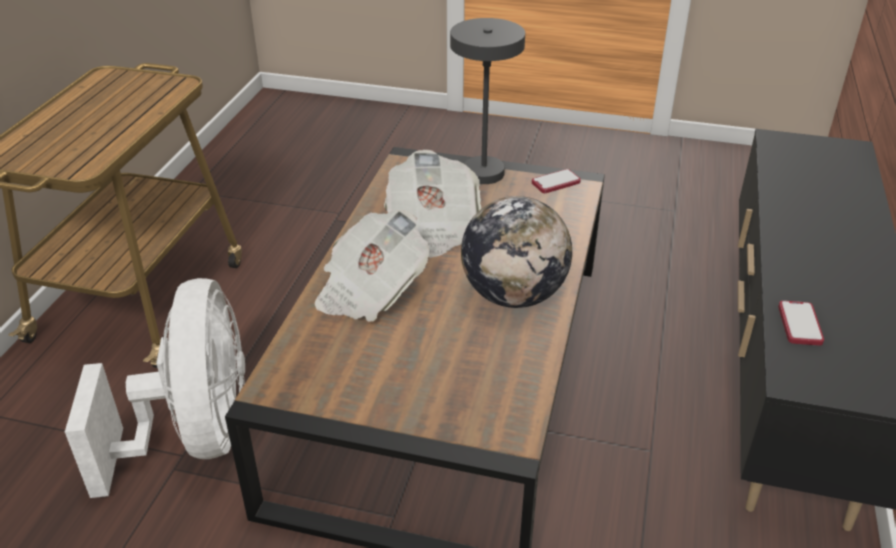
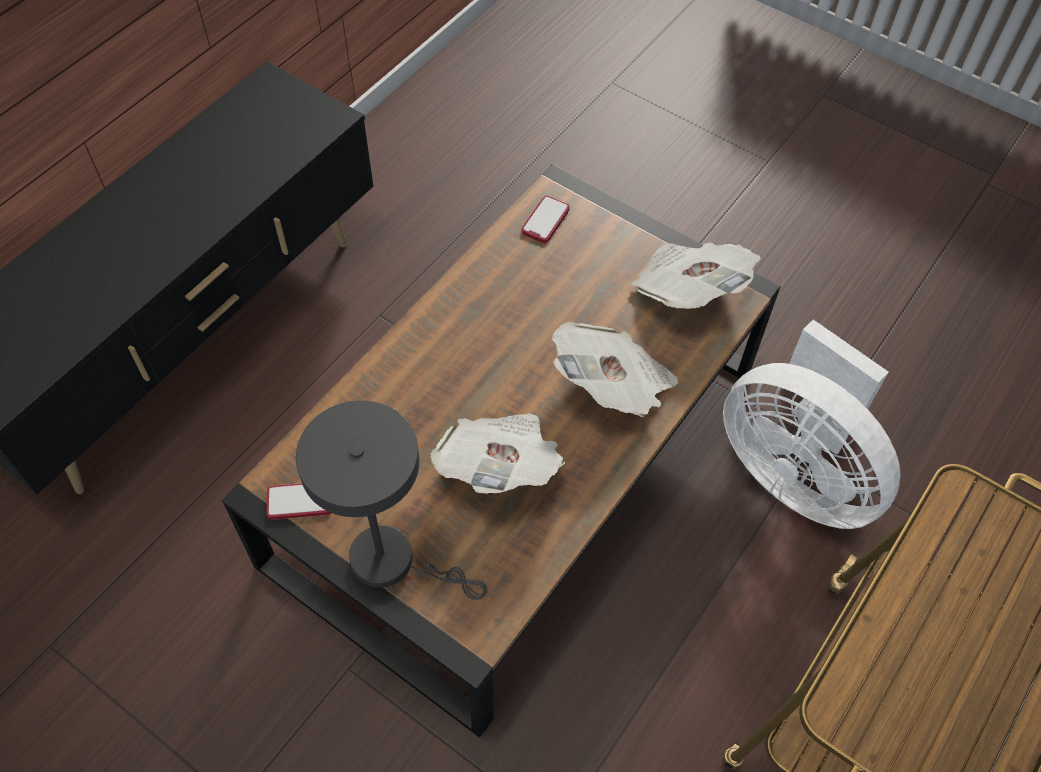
camera: 160 degrees left, 20 degrees up
(196, 436) = (795, 471): white fan -> white fan turned 60 degrees counterclockwise
(324, 382) = (688, 290): none -> newspaper
(514, 295) = (469, 331): globe -> none
(799, 324) = (274, 157): phone -> phone (545, 221)

